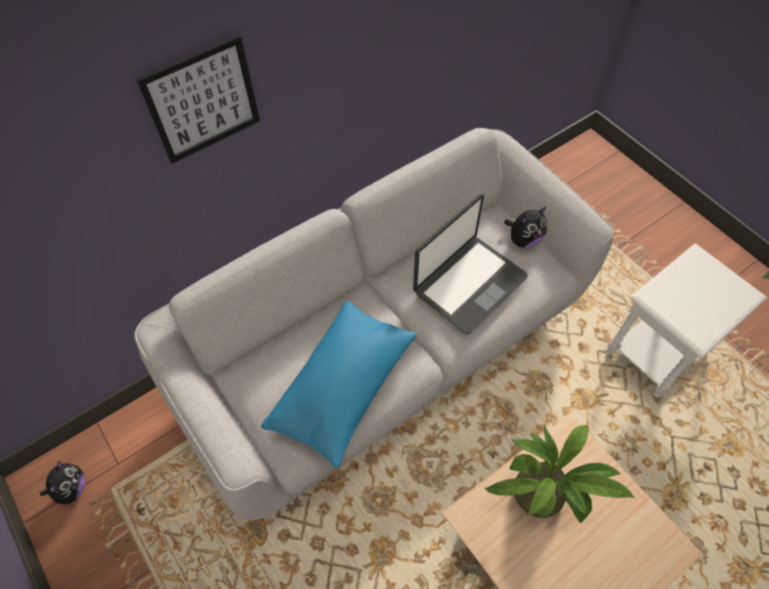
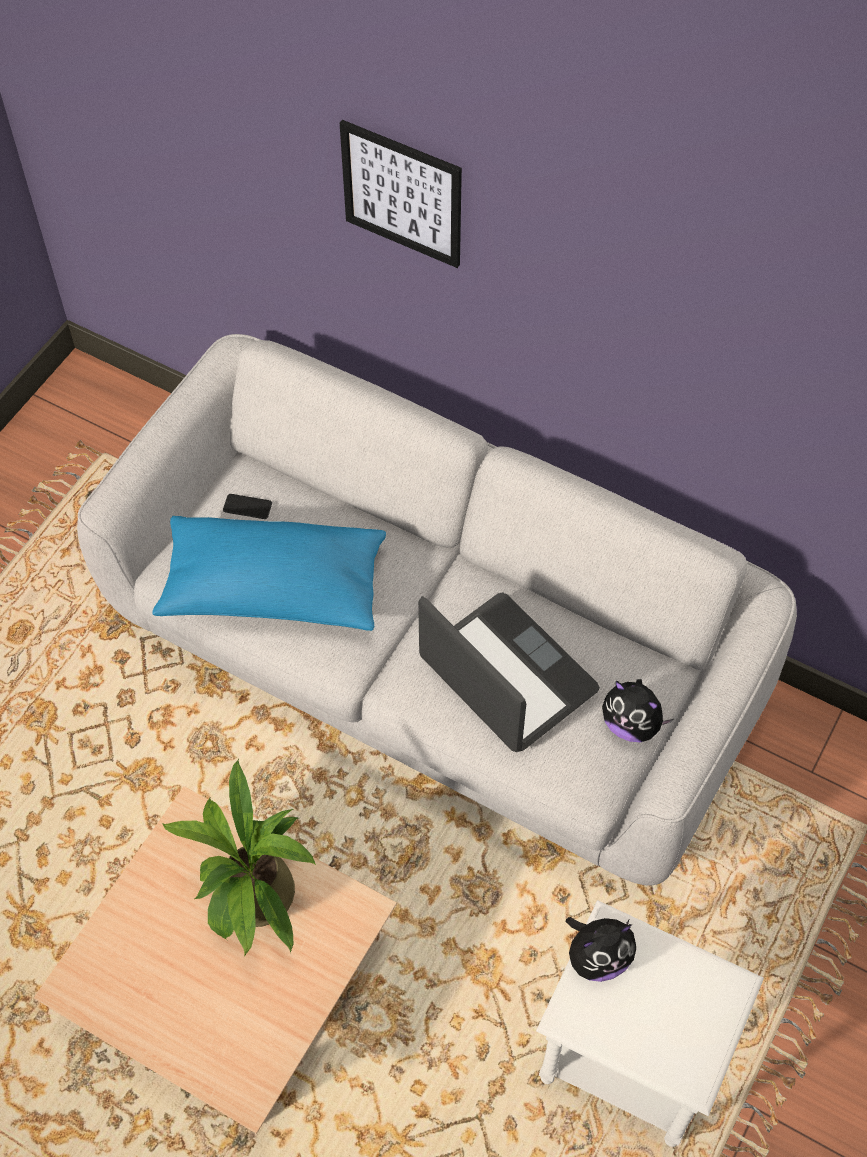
camera: 65 degrees right, 0 degrees up
(72, 489) = (88, 416): plush toy -> plush toy (597, 957)
(269, 380) = (247, 507): none -> phone
(469, 284) = (506, 675): laptop -> laptop turned 150 degrees counterclockwise

